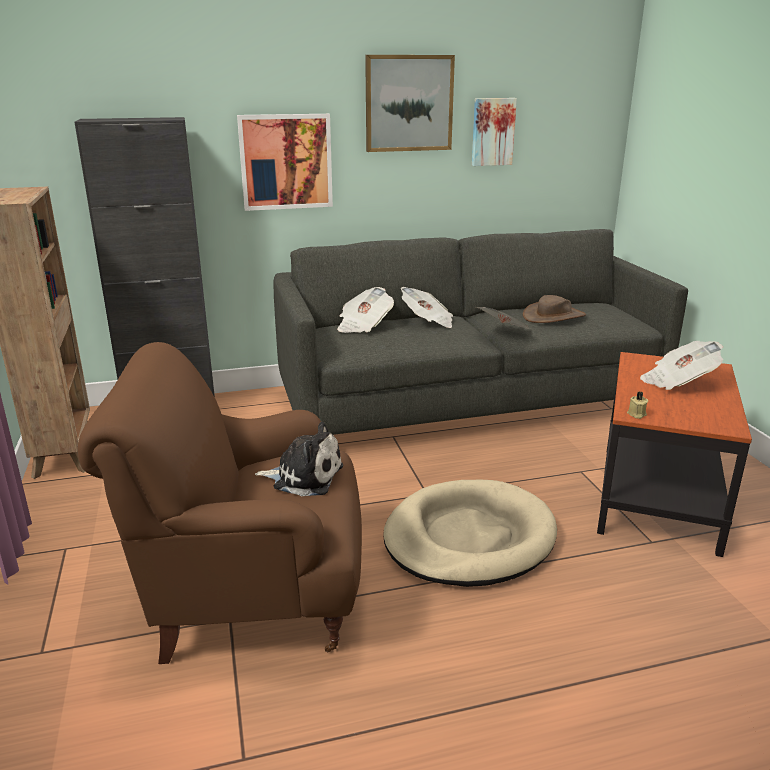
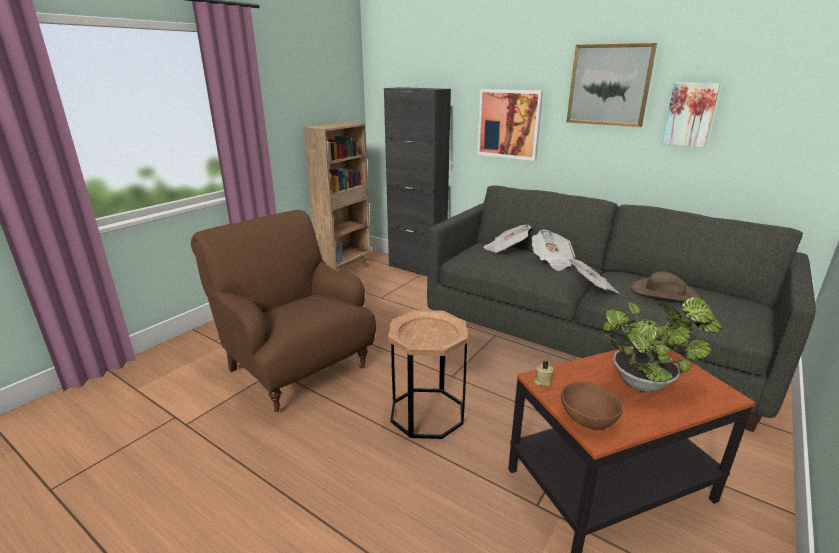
camera: 50 degrees right, 0 degrees up
(304, 477) = (310, 309): plush toy -> none
(468, 538) = (427, 413): beige dog bed -> brown side table
(678, 382) = (646, 383): newspaper -> potted plant
(706, 421) = (588, 419): none -> brown bowl

